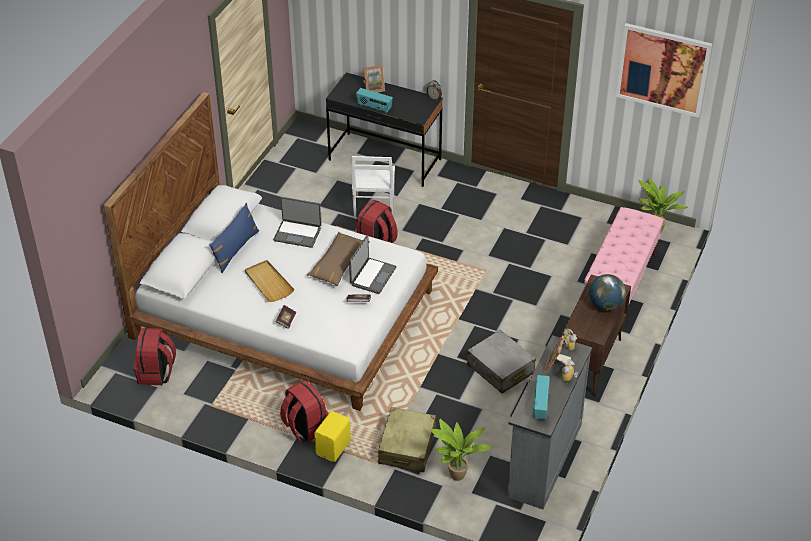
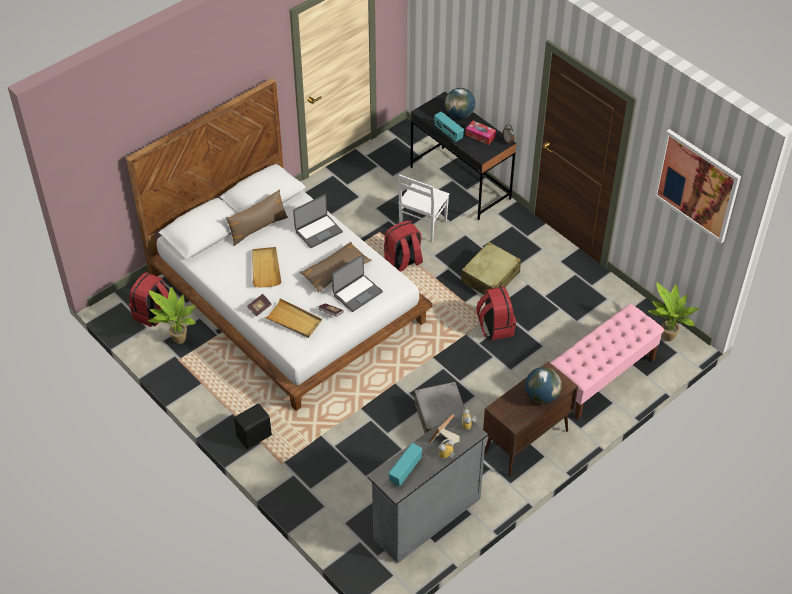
camera: 25 degrees right, 5 degrees up
(235, 249) = (258, 228): blue pillow -> brown pillow
(297, 233) = (318, 231): laptop -> laptop turned 75 degrees counterclockwise
(304, 427) = (242, 408): red backpack -> red backpack (494, 327)
(328, 319) = (294, 320): none -> beige tray
(334, 448) = (255, 436): yellow speaker -> black speaker
(373, 88) = (459, 114): picture frame -> globe
(405, 101) = (480, 136): none -> tissue box
(407, 446) = (316, 459): beige suitcase -> beige suitcase (490, 277)
(457, 478) = (341, 504): potted plant -> potted plant (178, 341)

